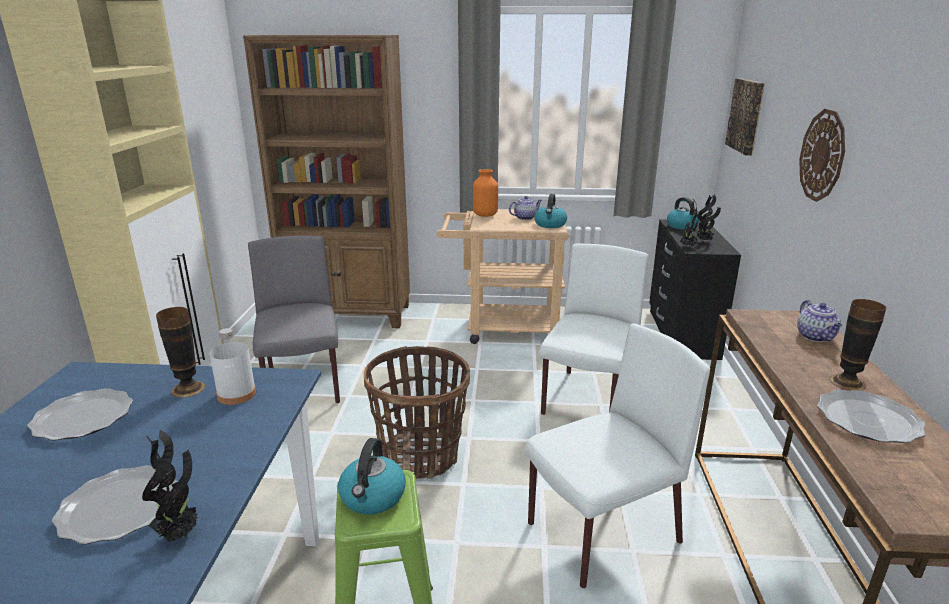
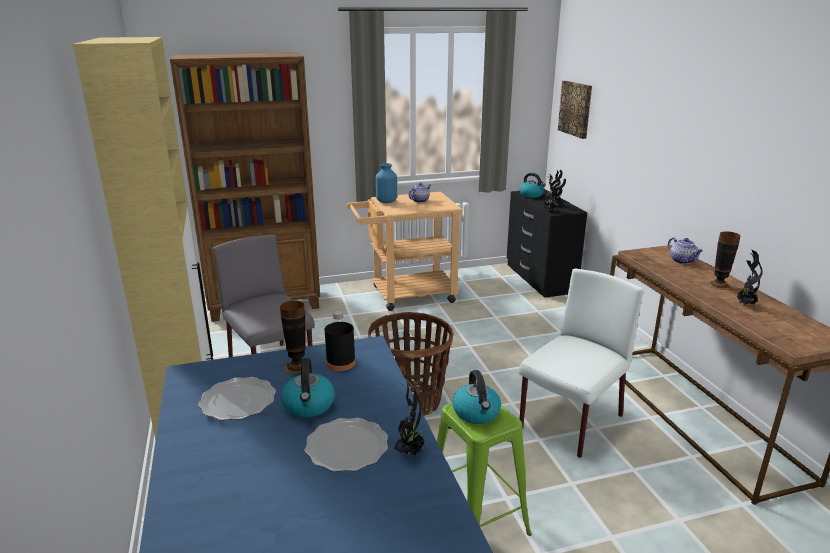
camera: 20 degrees left, 0 degrees up
(236, 394) = (341, 363): white bottle -> black bottle
(485, 215) = (386, 201): orange vase -> blue vase
(550, 225) = (444, 204): kettle -> kettle (309, 406)
(587, 401) = (505, 338): white chair -> none
(822, 155) = (657, 138): wall clock -> none
(868, 420) = (744, 304): plate -> potted plant

